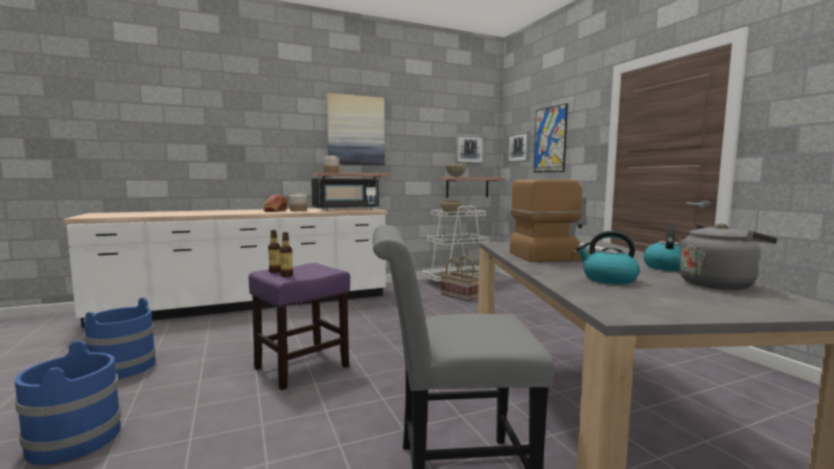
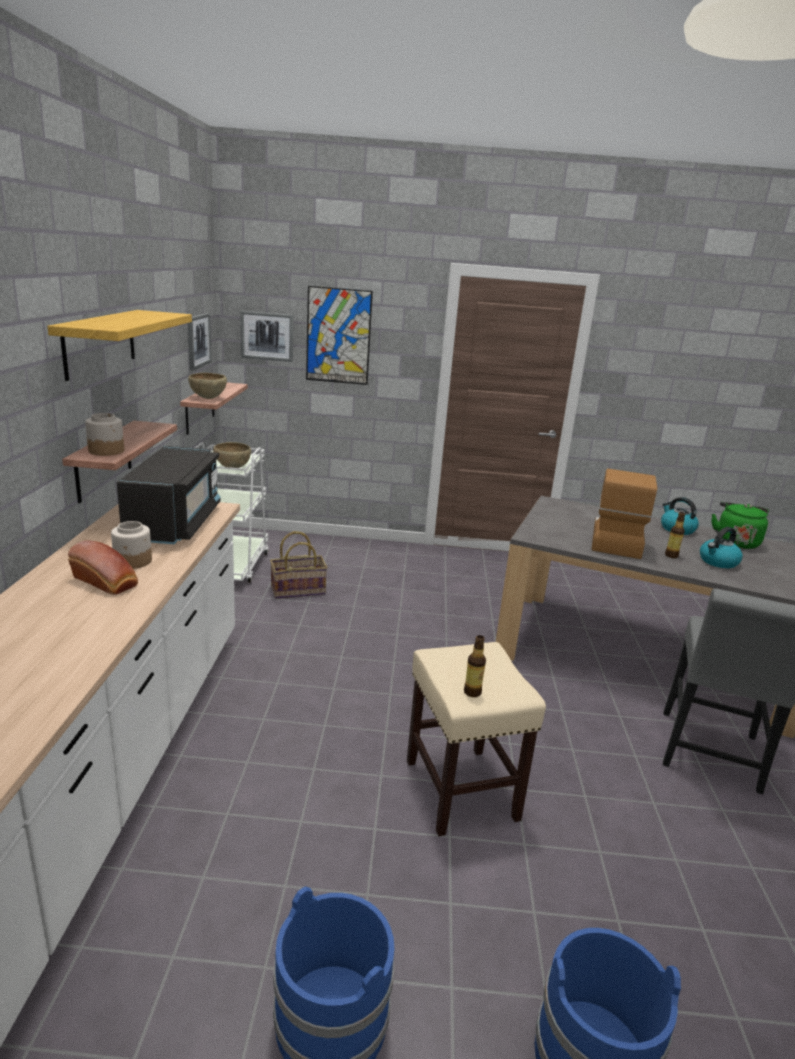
camera: 65 degrees left, 15 degrees up
(286, 275) = (506, 687): bottle -> bottle (671, 555)
(302, 367) = (459, 788): purple stool -> beige stool
(355, 130) = (100, 342): picture -> shelf
(718, 284) = (735, 541): grey kettle -> green kettle

